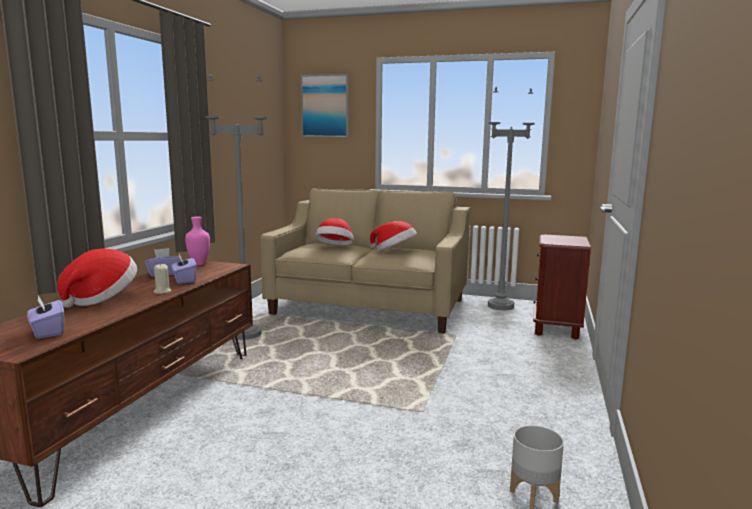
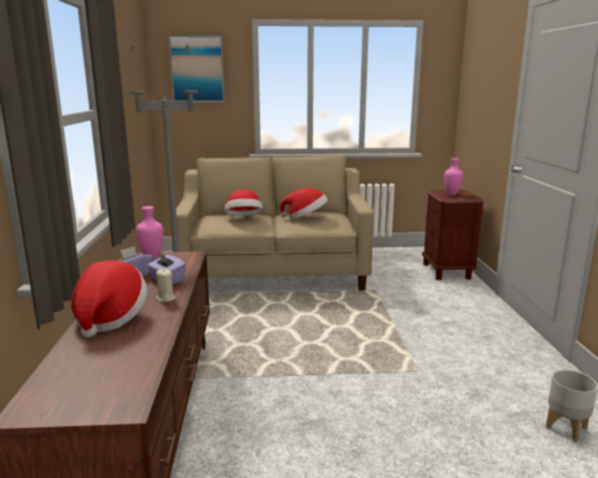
camera: 20 degrees left, 5 degrees up
(47, 331) = (115, 373): purple tissue box -> none
(500, 306) = (385, 256): grey floor lamp -> none
(561, 239) = (451, 194): none -> pink vase

